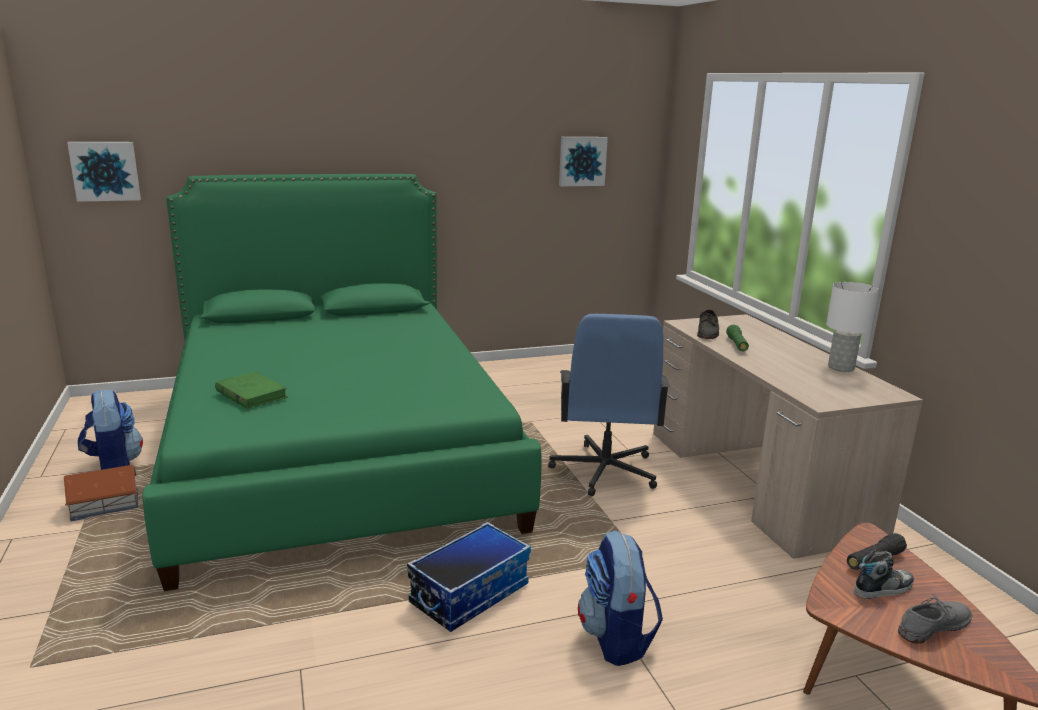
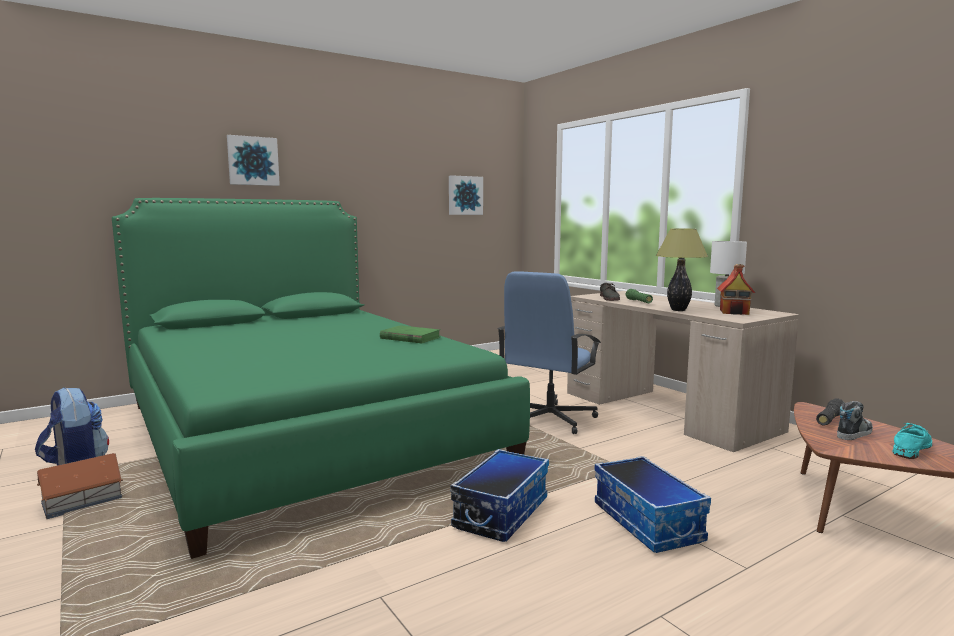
camera: 15 degrees left, 10 degrees down
(105, 171) = (47, 193): picture -> picture (253, 161)
(251, 394) = (251, 361): green book -> green book (410, 338)
(604, 471) = (548, 419): blue office chair -> blue office chair turned 45 degrees clockwise
(616, 638) = (648, 522): backpack -> storage box
(767, 371) = (678, 310): none -> table lamp
(837, 384) = (734, 312): none -> toy house
(933, 625) = (910, 448): grey shoe -> turquoise shoe

